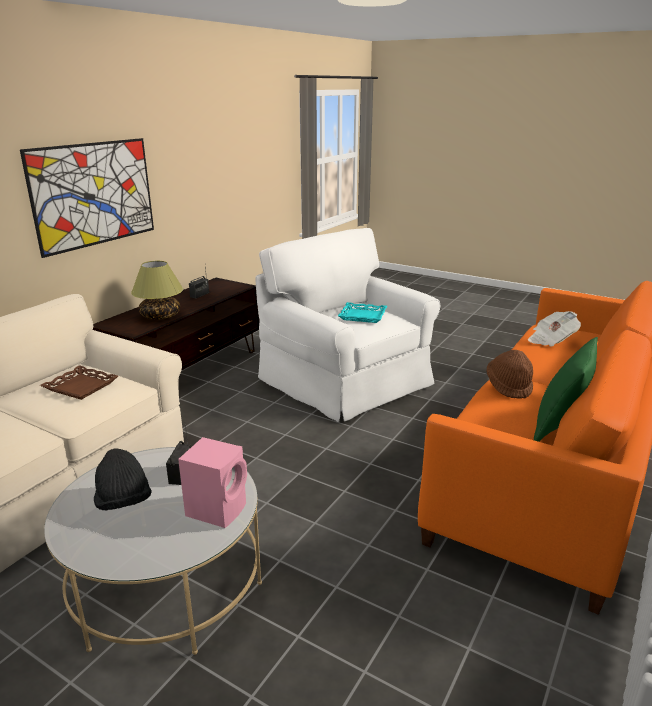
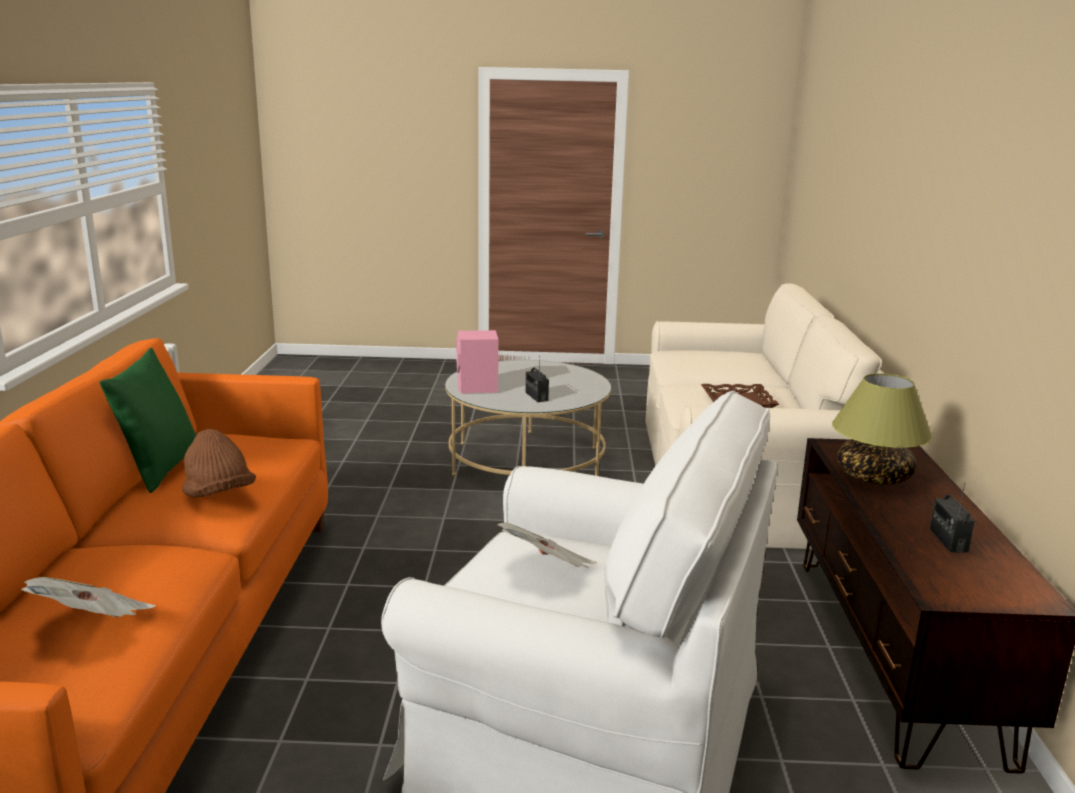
camera: 150 degrees right, 5 degrees down
(94, 194) = (980, 249): picture -> none
(124, 502) = (550, 380): black hat -> none
(362, 316) = (548, 570): turquoise tray -> newspaper

